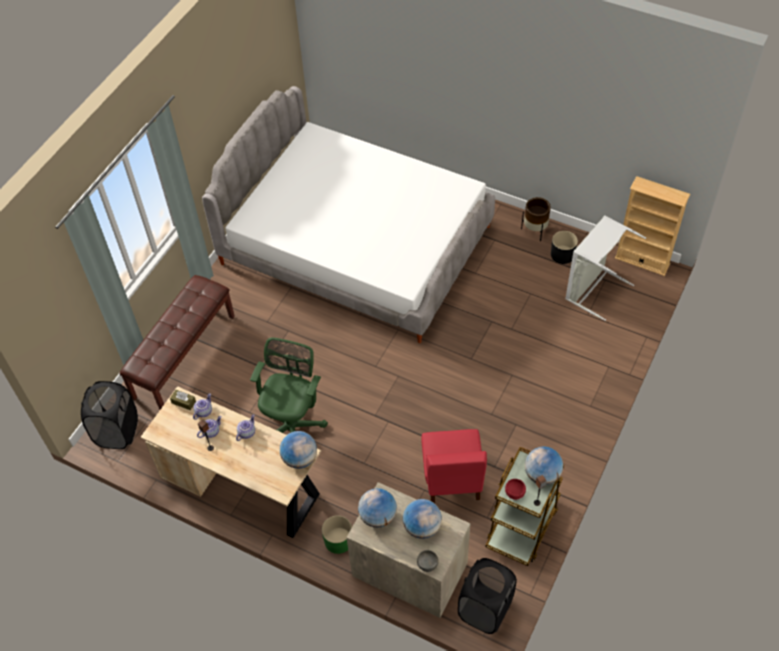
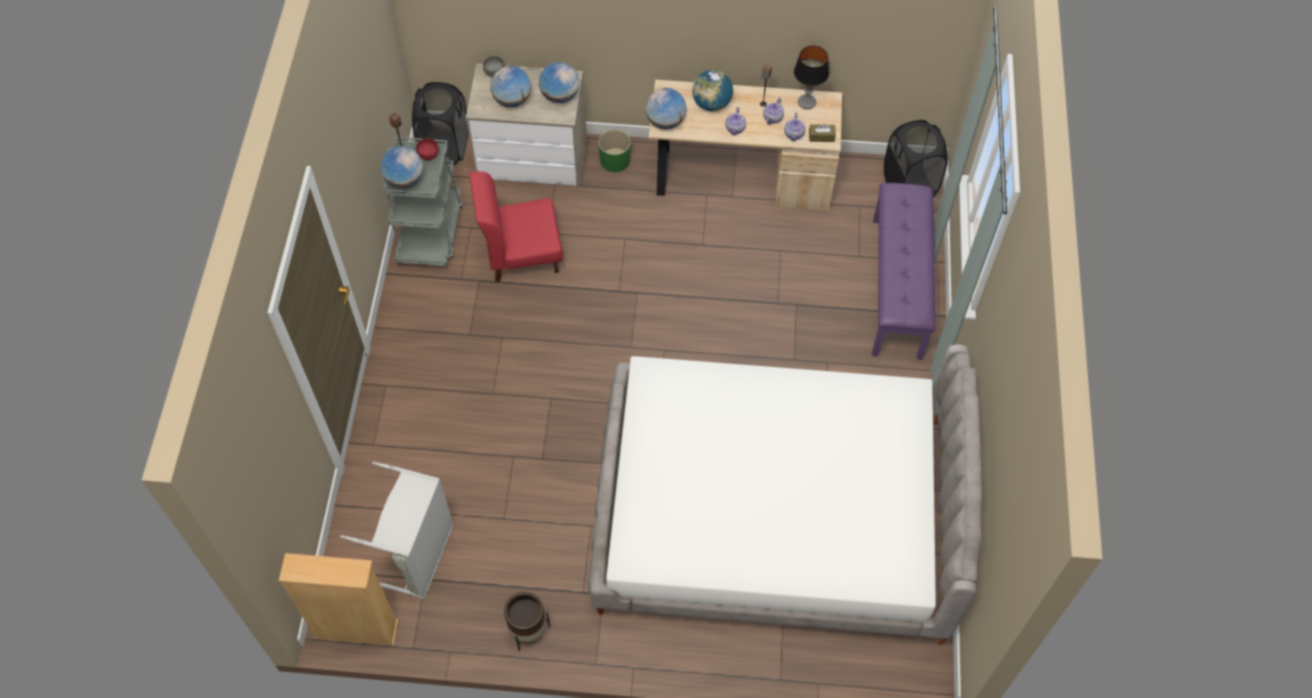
camera: 155 degrees right, 5 degrees up
(174, 437) = (806, 102): none -> table lamp
(183, 356) = (898, 287): brown bench -> purple bench
(252, 462) = (711, 104): none -> globe
(292, 425) = (724, 252): green office chair -> none
(452, 478) = (521, 254): red chair -> red chair turned 75 degrees counterclockwise
(522, 525) = (430, 231): brown cart -> grey cart
(562, 255) = (475, 600): black planter -> none

